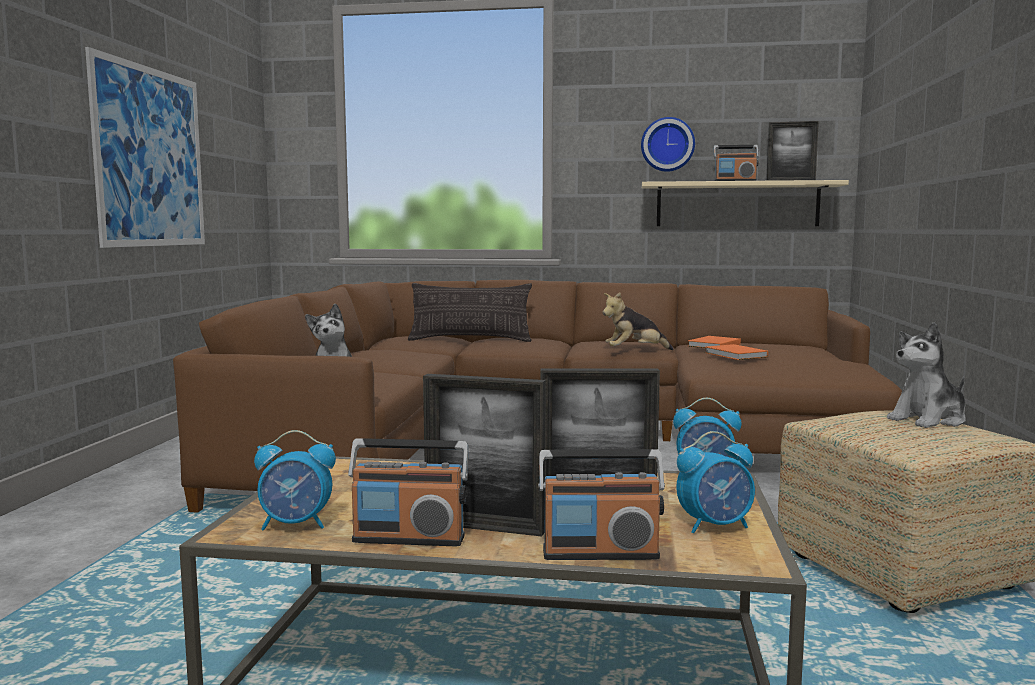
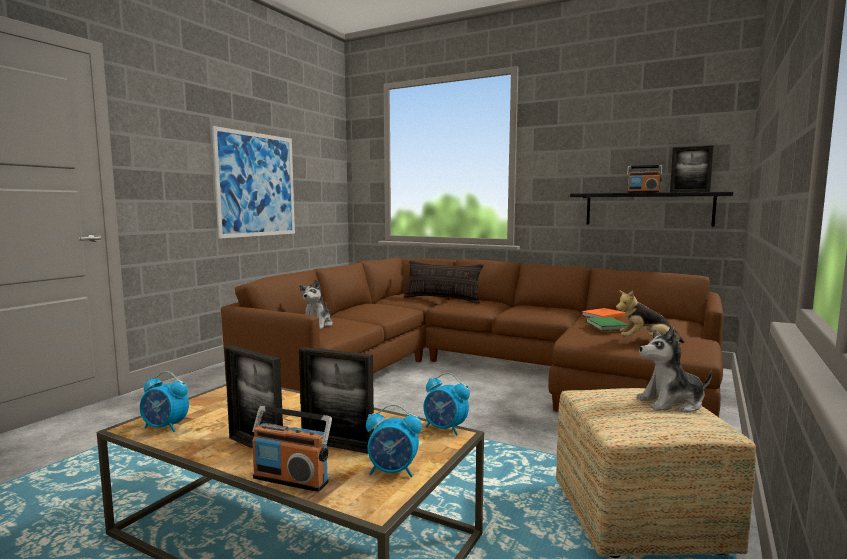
camera: 20 degrees right, 0 degrees up
(409, 538) = (205, 447): radio -> none
(634, 352) = (542, 316): plush toy -> plush toy (646, 342)
(667, 144) = (596, 166): wall clock -> none
(736, 355) = (606, 326): orange book -> green book
(737, 204) = (648, 209): beige shelf -> black shelf

